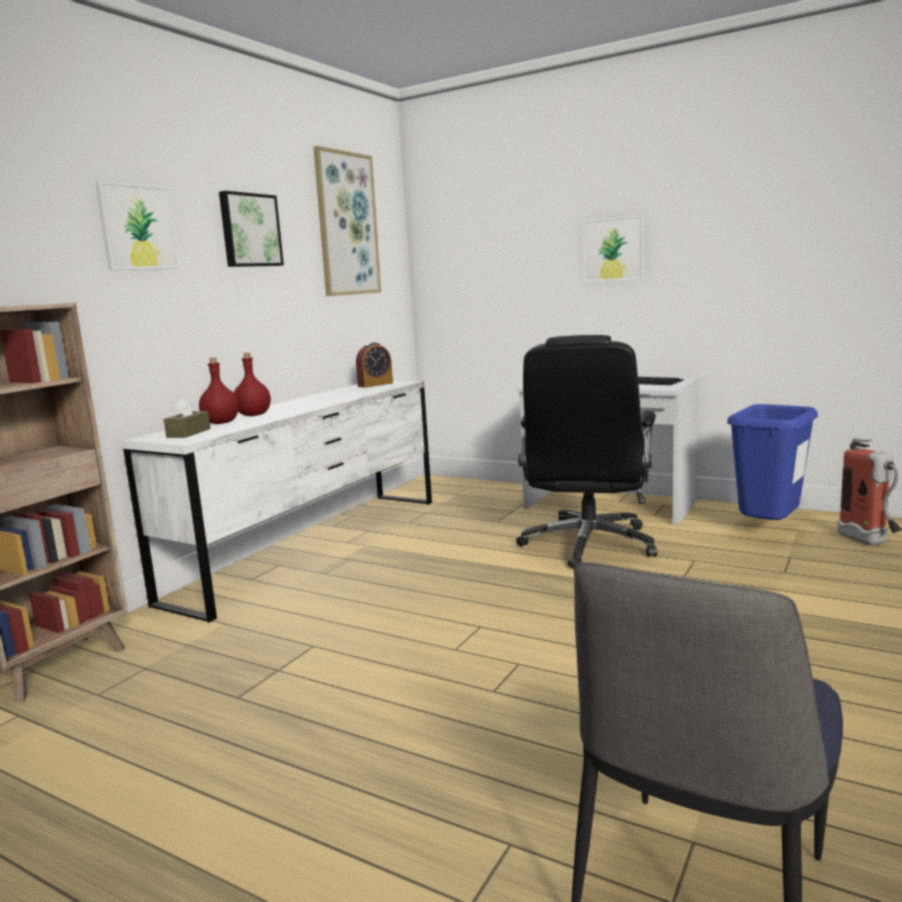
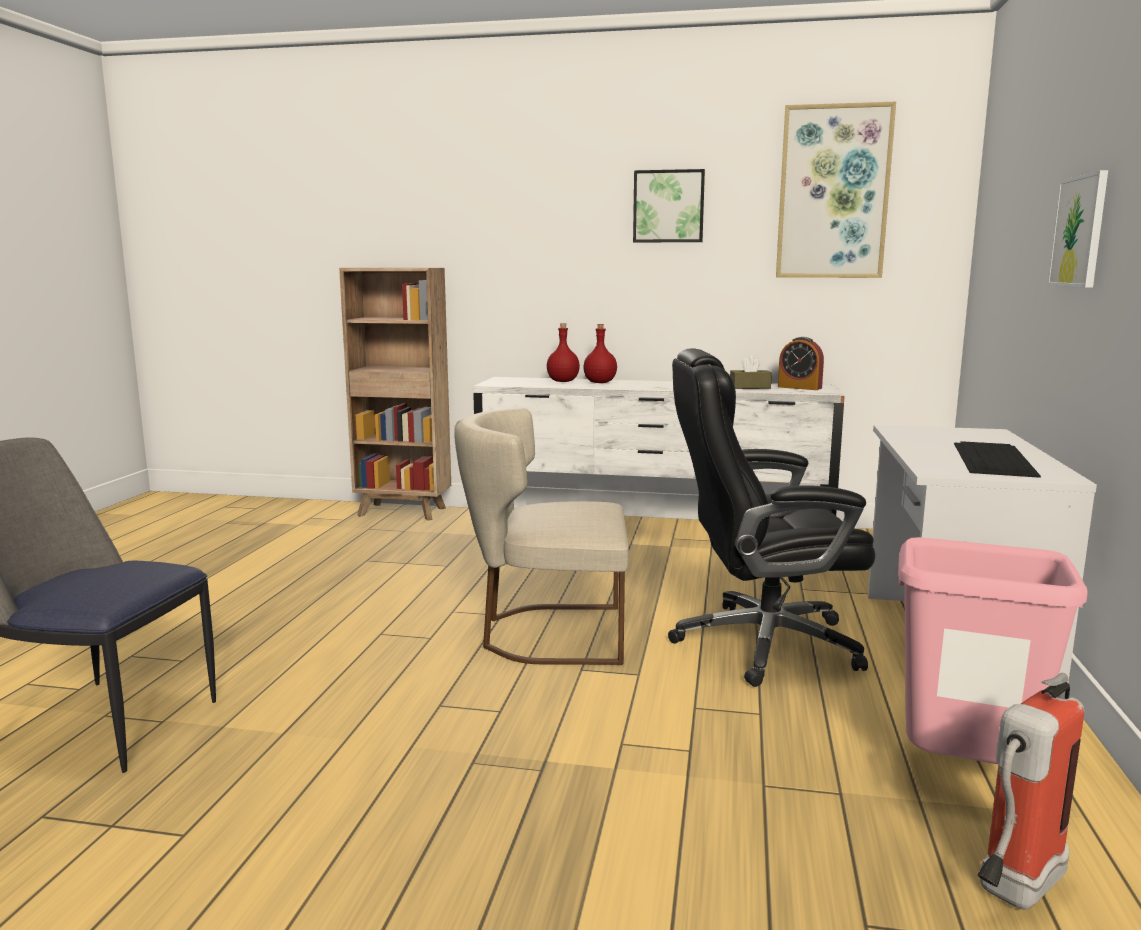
camera: 70 degrees right, 0 degrees up
(138, 227) = (542, 209): picture -> none
(188, 433) = (520, 381): brown tissue box -> brown tissue box (750, 387)
(536, 611) = (546, 634): none -> beige chair
(768, 531) = (961, 777): blue trash can -> pink trash can

